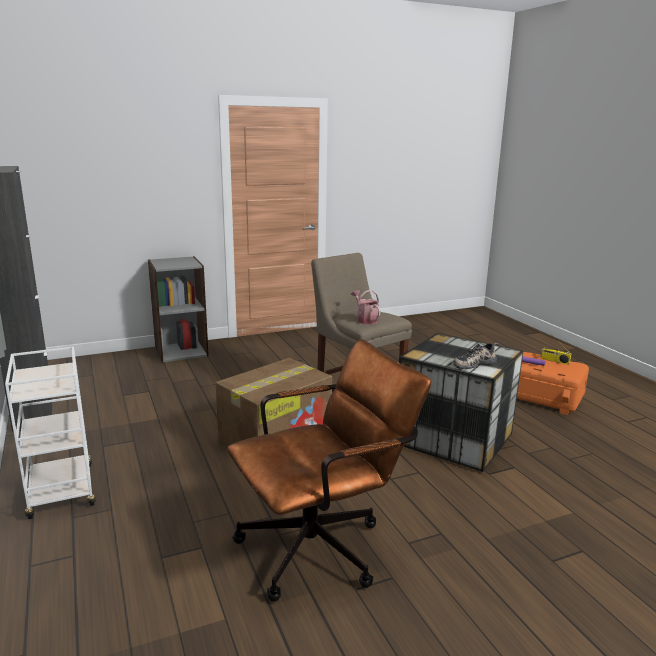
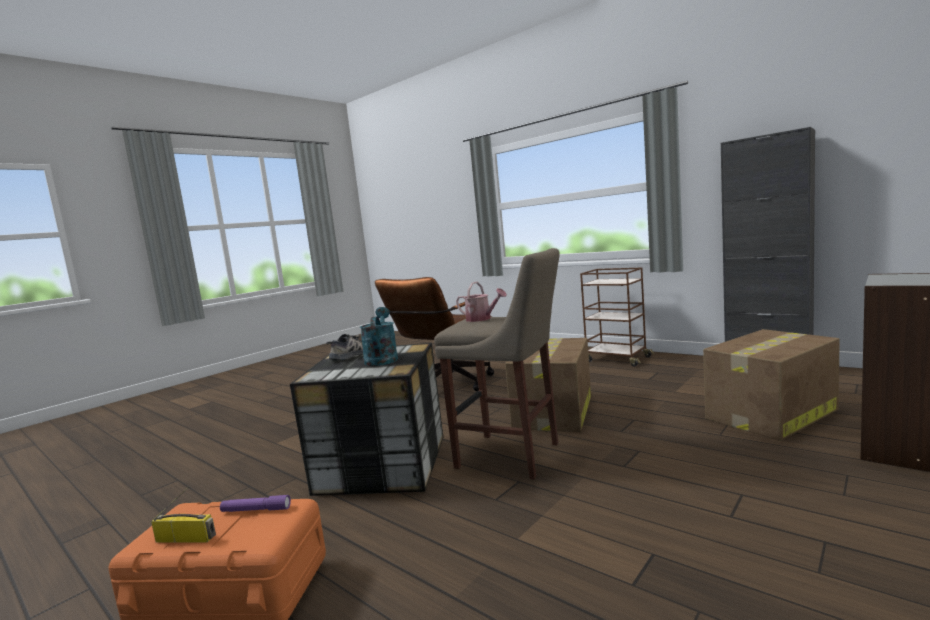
camera: 155 degrees right, 10 degrees down
(62, 492) = (616, 359): white cart -> brown cart
(170, 381) = (770, 415): none -> cardboard box
(450, 351) = (381, 359): none -> turquoise watering can

